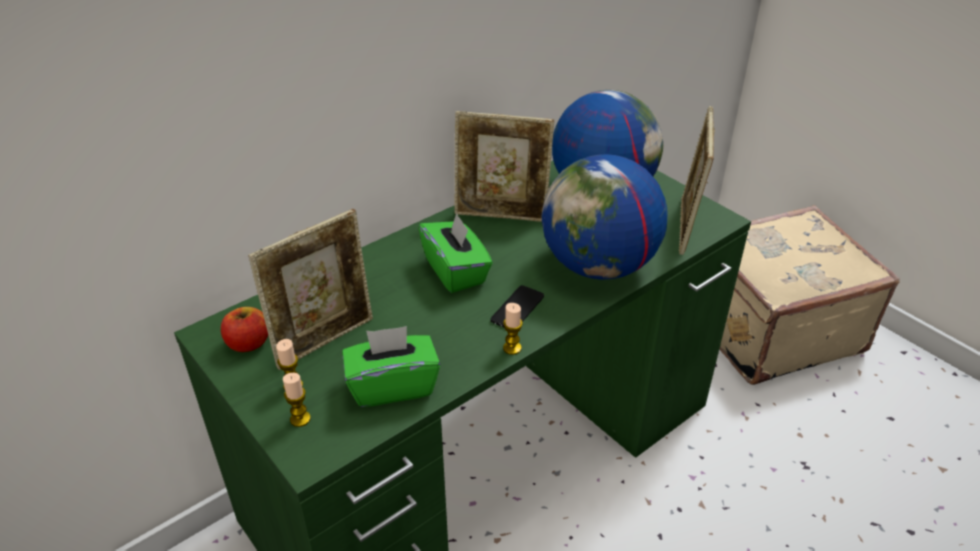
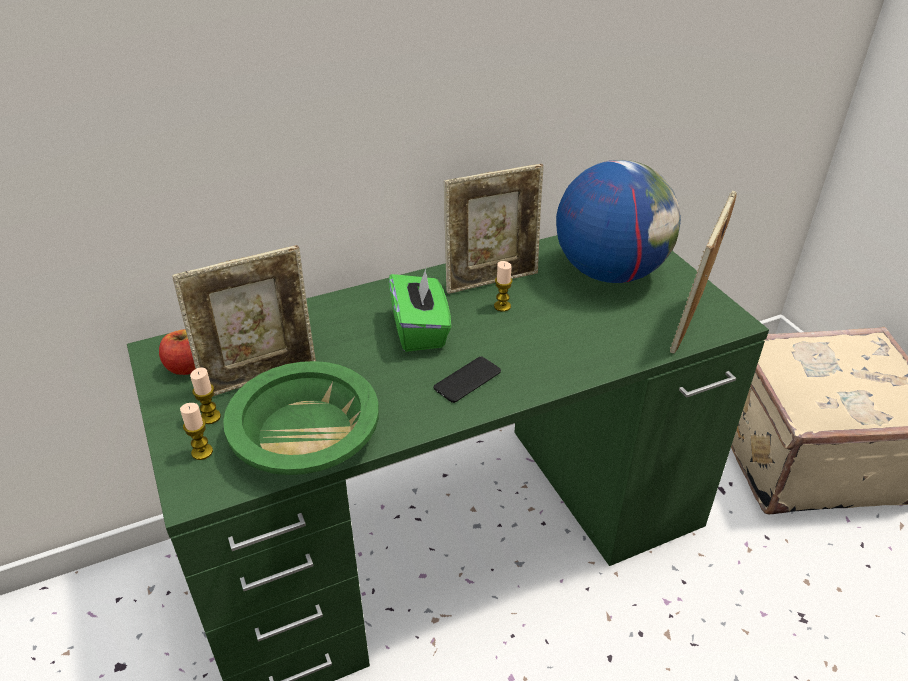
camera: 15 degrees right, 0 degrees up
(392, 386) = (306, 436): green tissue box -> green bowl
(501, 215) = (492, 280): picture frame -> picture frame turned 45 degrees counterclockwise
(512, 348) = (444, 421): candle -> candle (502, 306)
(598, 266) = (573, 350): globe -> none

